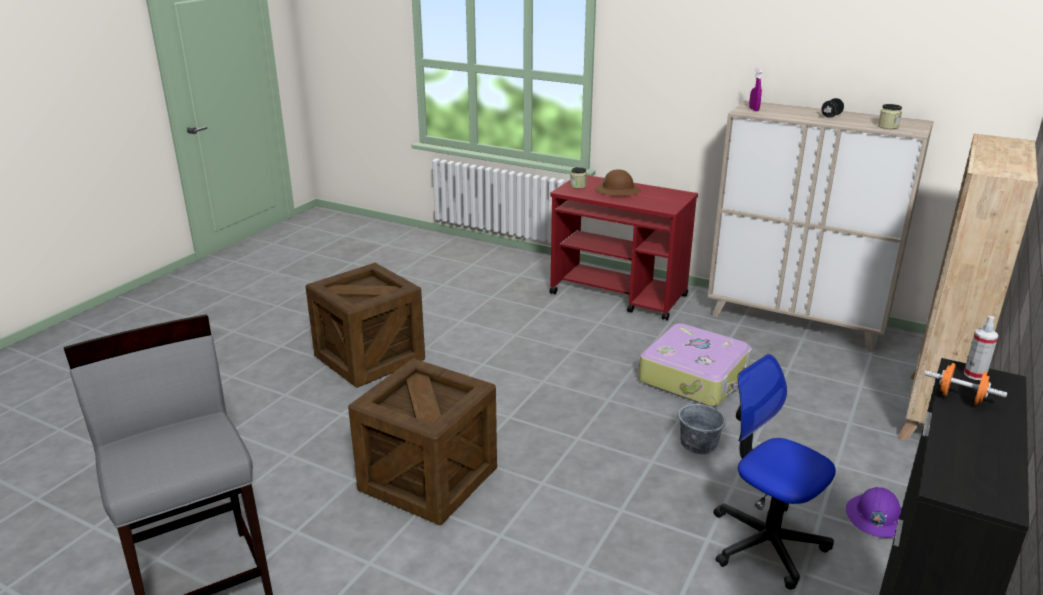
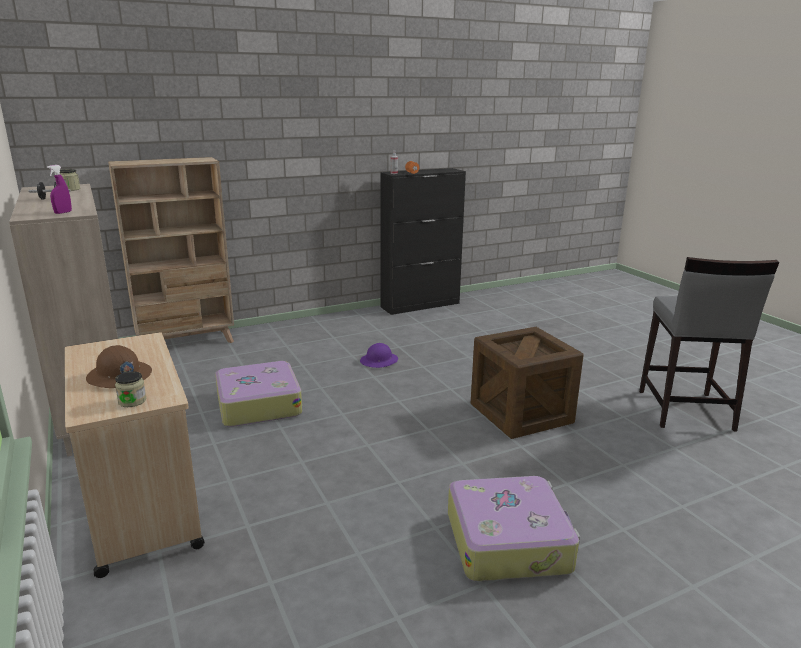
camera: 145 degrees left, 5 degrees down
(369, 358) = (508, 541): crate -> suitcase
(619, 295) = (142, 507): red cart -> beige cart
(699, 443) = (333, 374): grey bucket -> none
(766, 543) = (375, 338): office chair -> none
(876, 517) = (314, 330): purple hard hat -> purple hard hat (379, 361)

